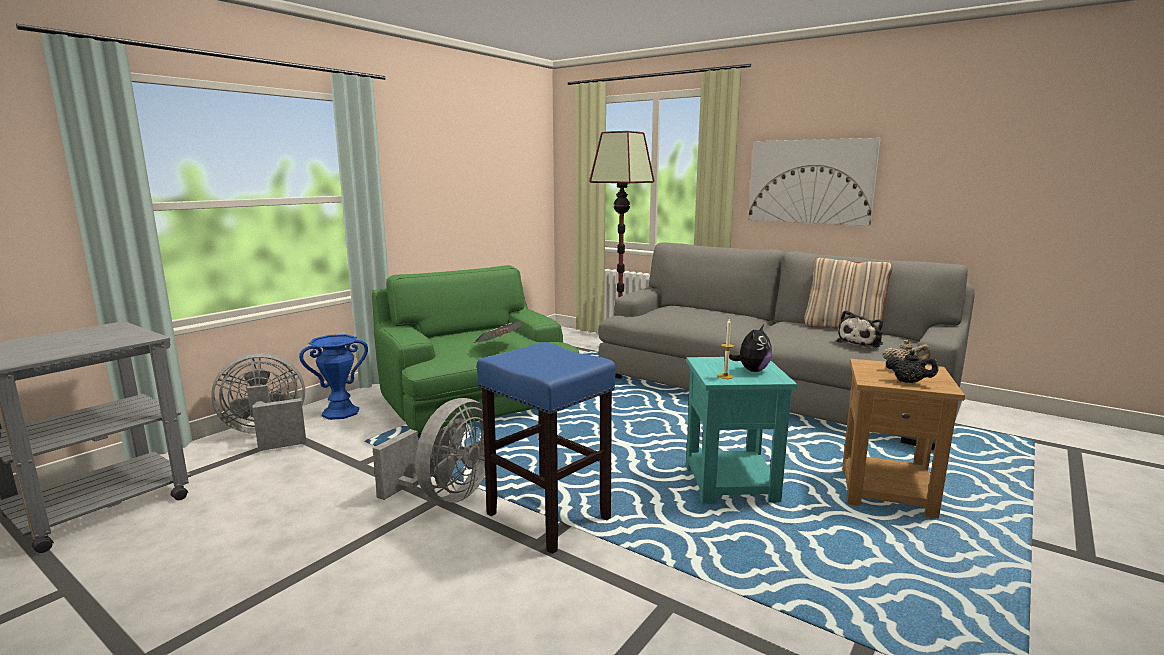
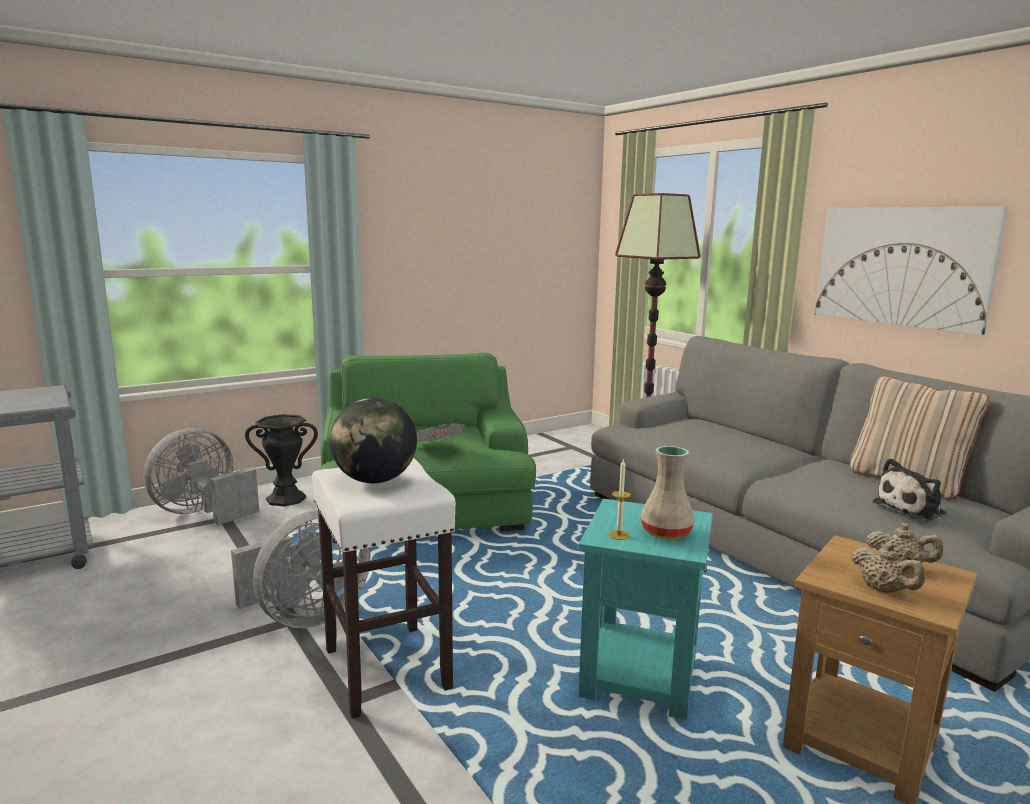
camera: 20 degrees right, 0 degrees up
(268, 435) = (203, 513): grey fan -> grey fan turned 45 degrees counterclockwise
(340, 412) = (286, 498): blue vase -> black vase
(540, 358) = (375, 480): none -> globe
(546, 516) = (385, 668): blue stool -> white stool
(752, 370) = (665, 531): plush toy -> beige vase
(909, 382) = (883, 590): black teapot -> beige teapot

